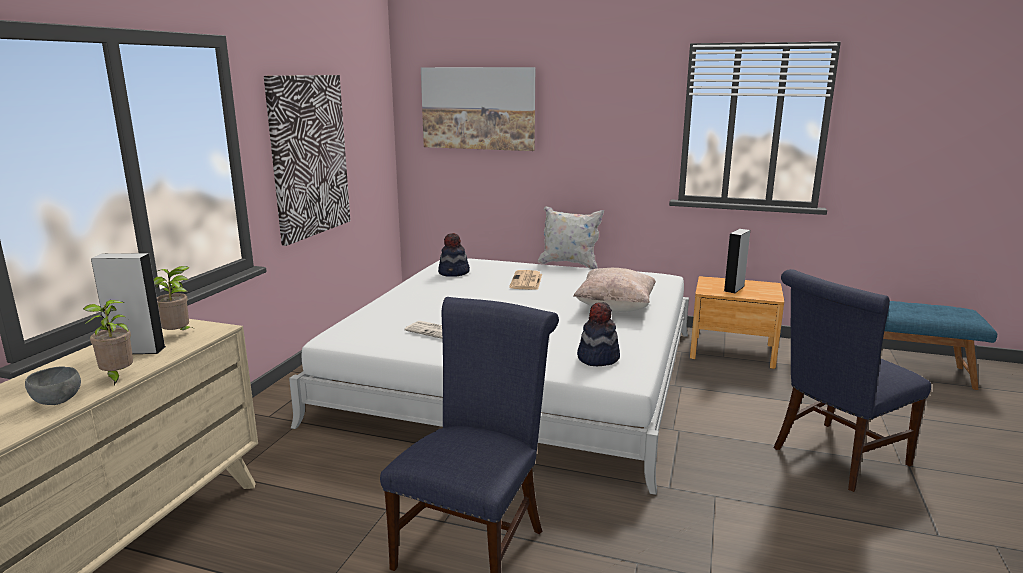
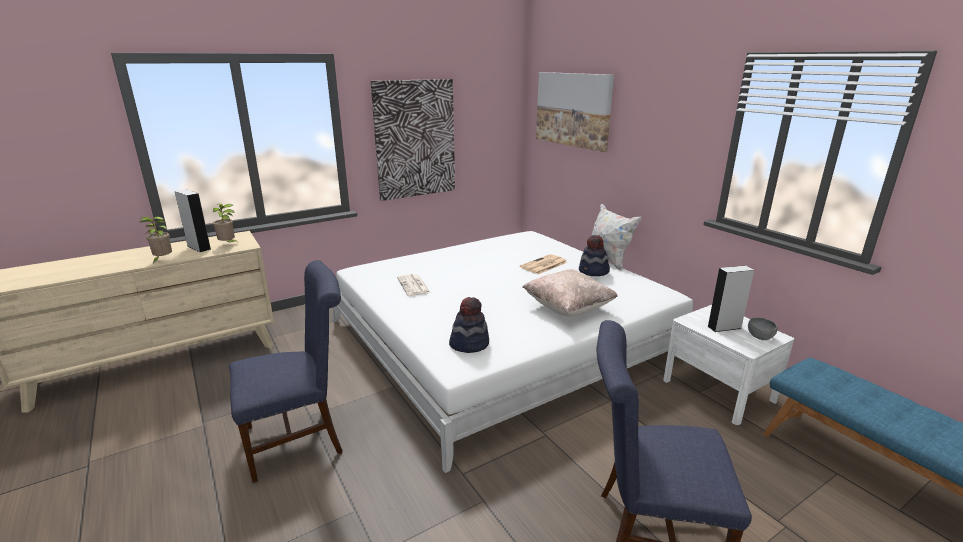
camera: 40 degrees right, 5 degrees up
(57, 400) = (125, 264): grey bowl -> grey bowl (760, 337)
(454, 273) = (509, 244): hat -> hat (593, 272)
(732, 351) = (718, 390): brown nightstand -> white nightstand

